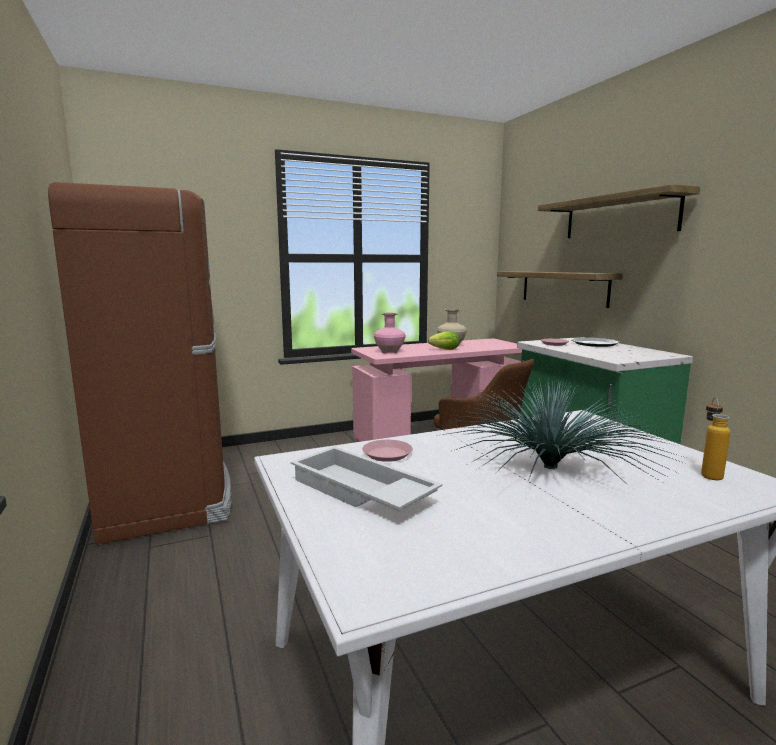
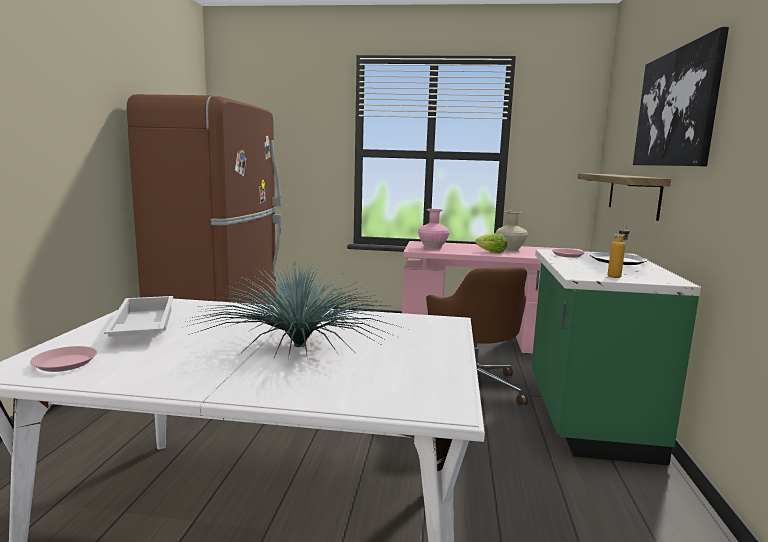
camera: 30 degrees right, 0 degrees up
(387, 454) = (217, 312): pink plate -> pink plate (65, 363)
(619, 216) = (675, 108): shelf -> picture
(709, 474) = (417, 384): bottle -> bottle (616, 276)

